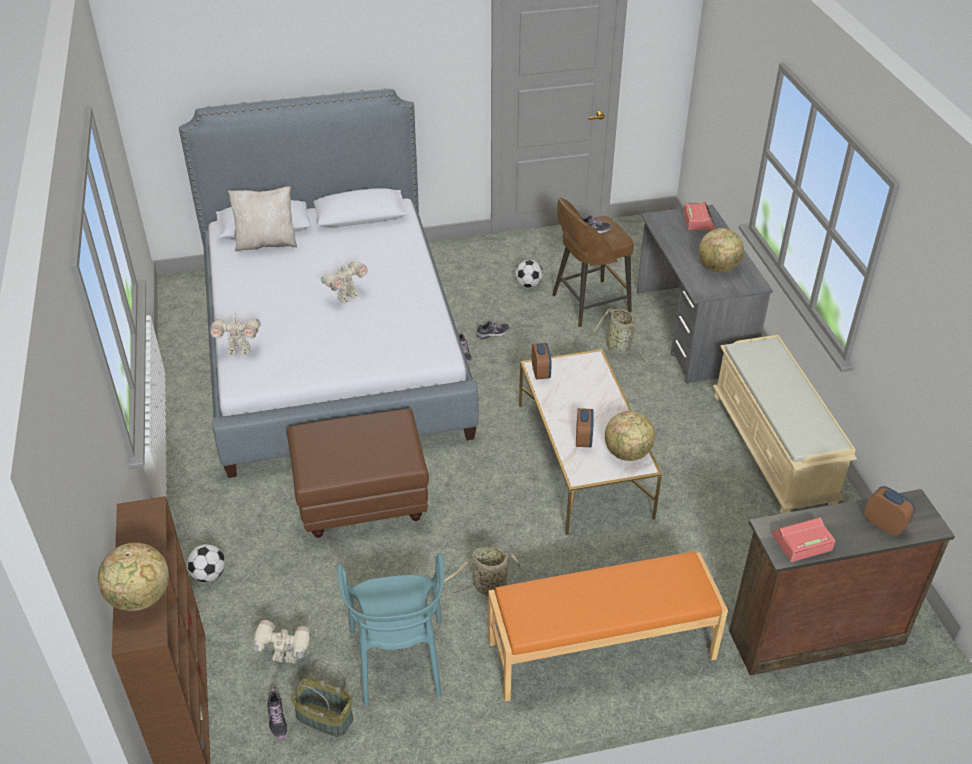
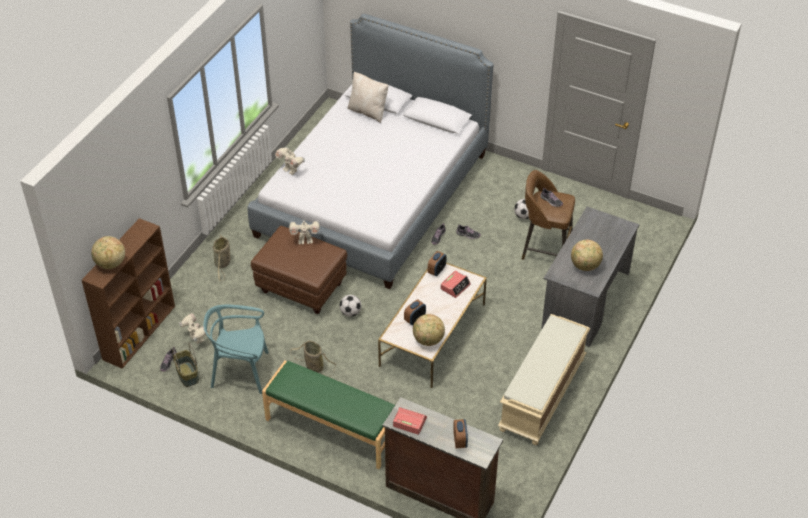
camera: 40 degrees right, 5 degrees up
(209, 574) = (201, 280): football -> football (350, 312)
(347, 297) = (373, 168): toy robot -> toy robot (305, 240)
(398, 660) = (240, 372): turquoise chair -> turquoise chair turned 60 degrees clockwise
(601, 650) = (331, 429): orange bench -> green bench
(619, 349) = (528, 286): basket -> basket (222, 264)
(698, 221) = (615, 230): alarm clock -> alarm clock (455, 286)

